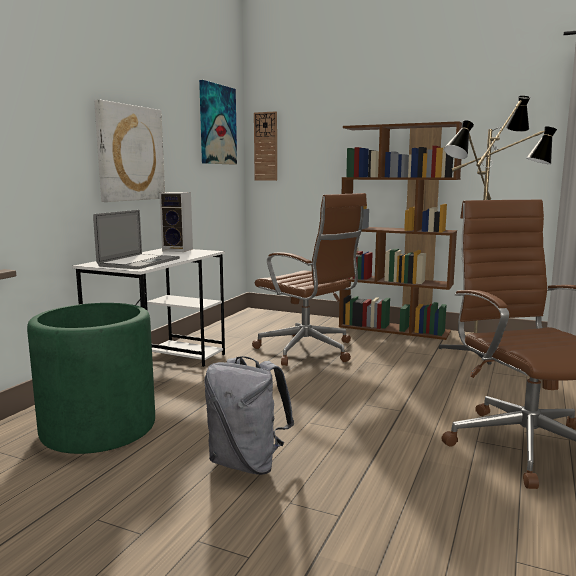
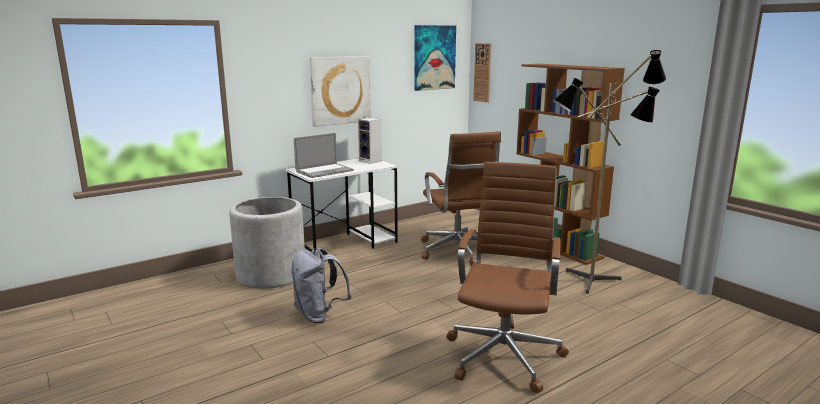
camera: 30 degrees right, 5 degrees up
(99, 428) = (271, 274): green planter -> grey planter

